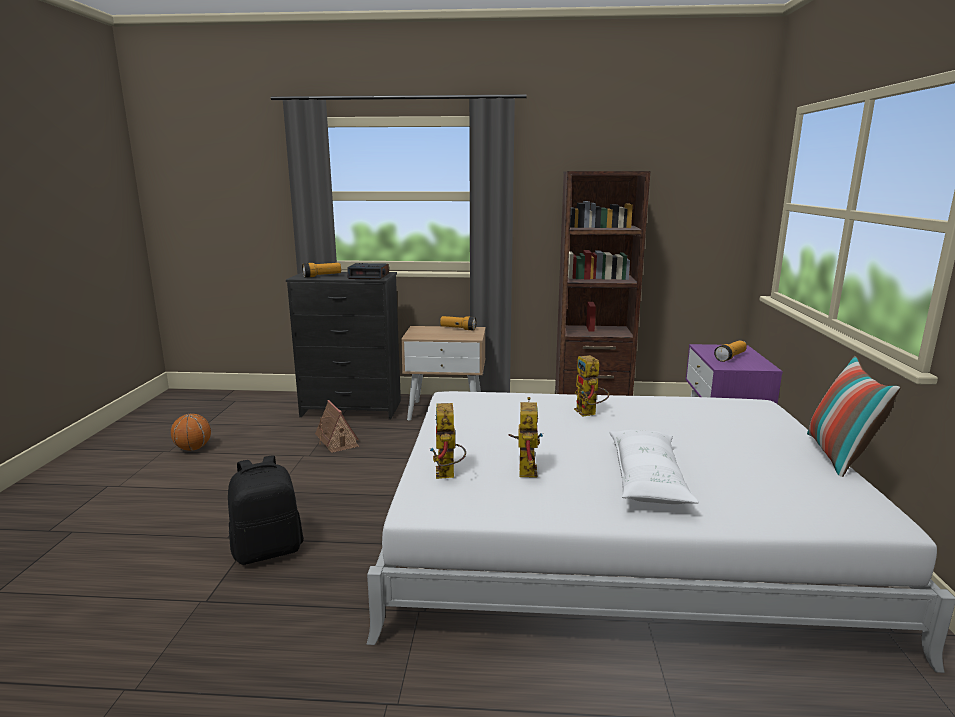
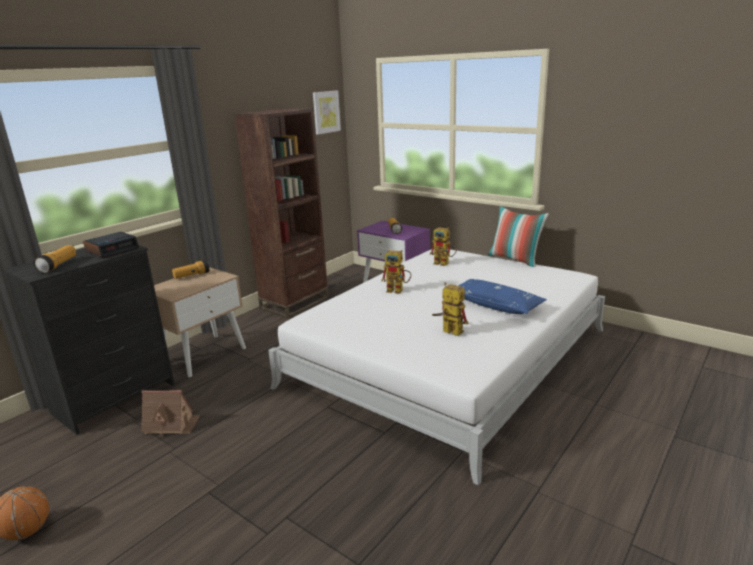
camera: 55 degrees left, 5 degrees up
(268, 550) = (316, 510): black backpack -> none
(448, 475) = (432, 357): toy robot -> toy robot (444, 263)
(648, 479) = (495, 305): white pillow -> blue pillow
(722, 183) = (326, 112): none -> picture

